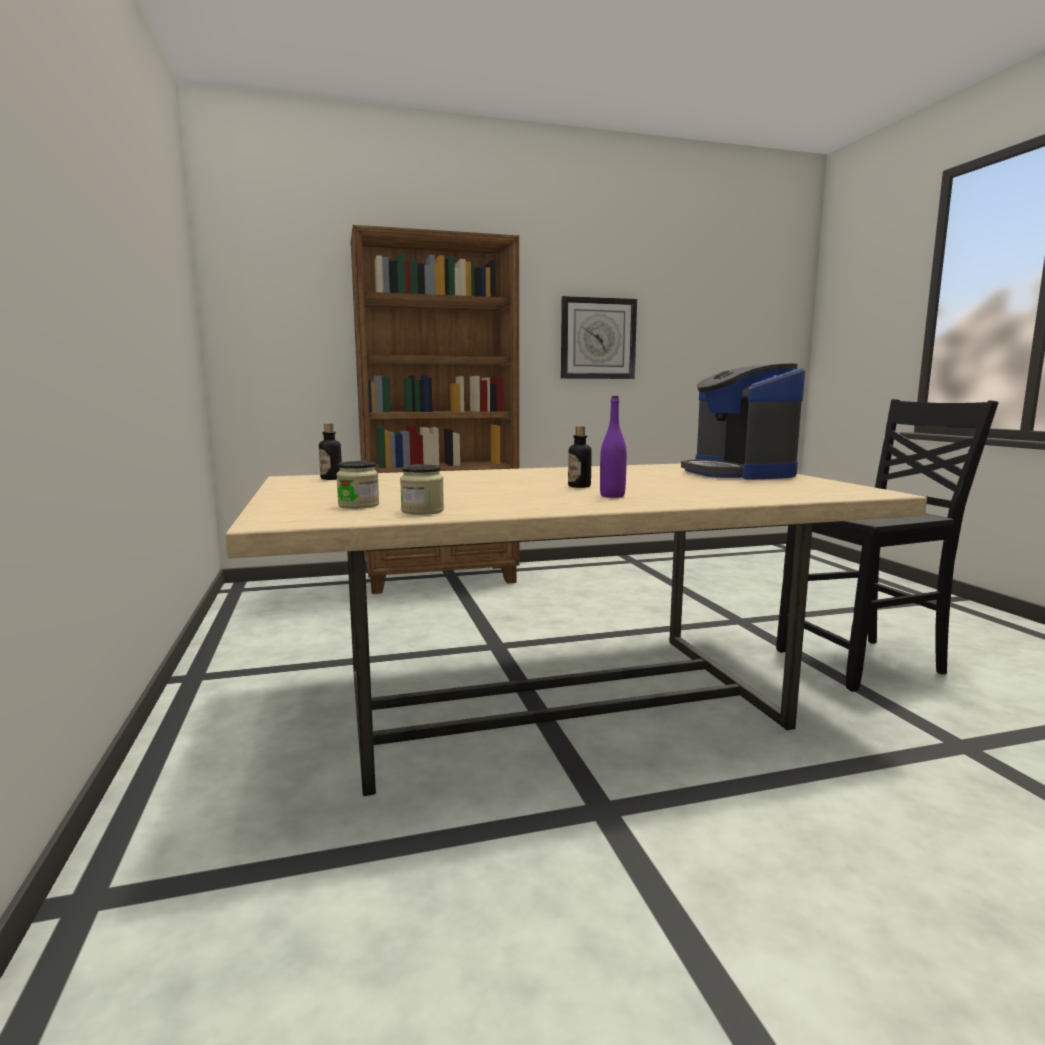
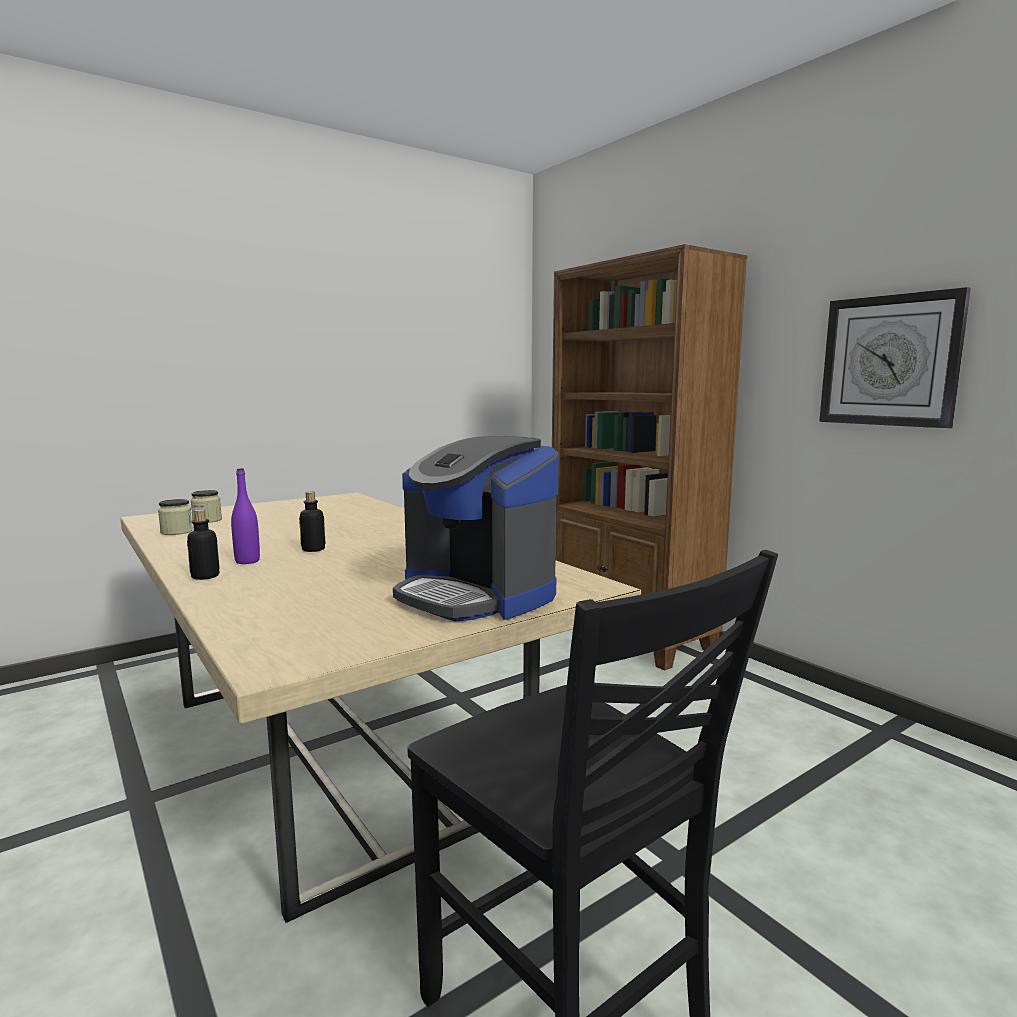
camera: 70 degrees right, 0 degrees up
(331, 478) = (344, 501): bottle -> bottle (205, 576)
(739, 473) = (476, 595): coffee machine -> coffee machine turned 105 degrees counterclockwise

